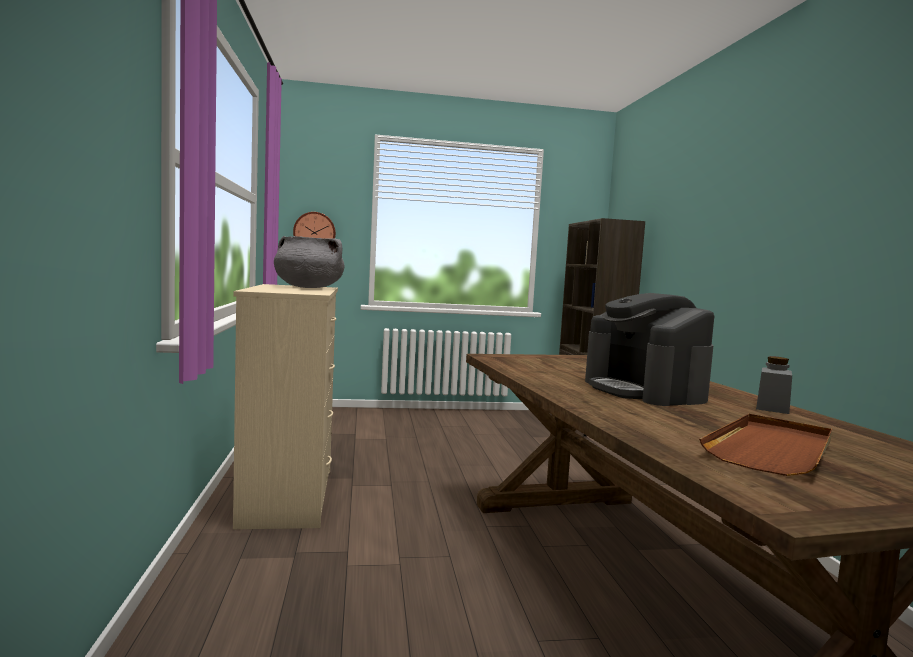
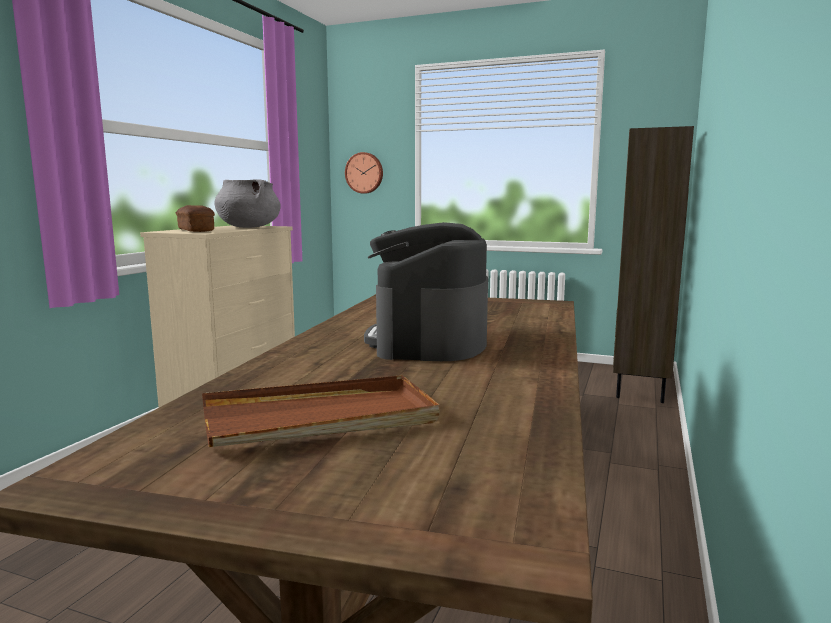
camera: 30 degrees right, 5 degrees up
(285, 290) = (196, 230): none -> bread
(772, 408) = (528, 374): grey jar -> none

